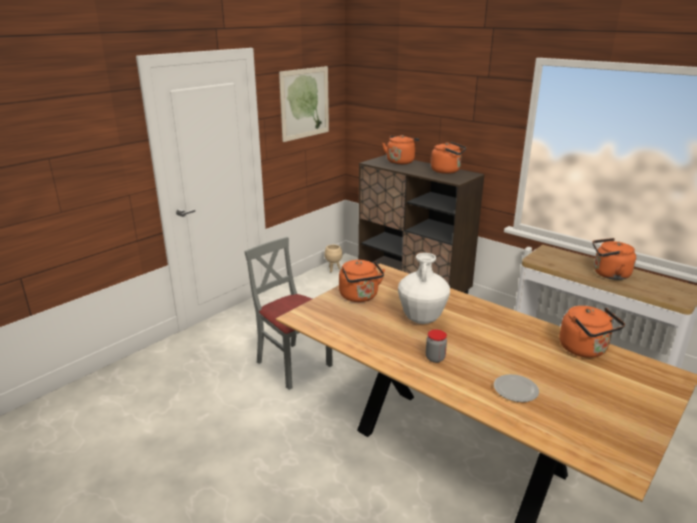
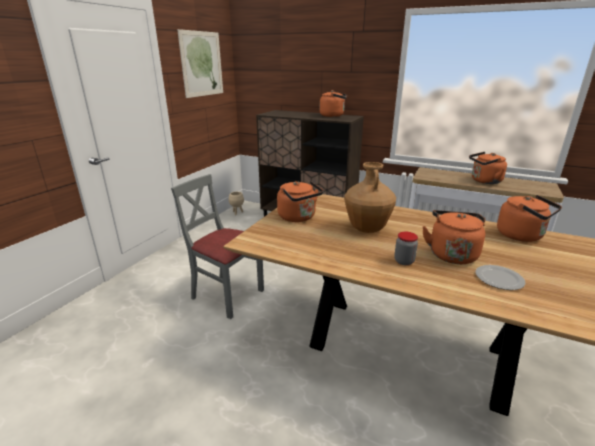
camera: 15 degrees left, 0 degrees up
(400, 161) = (290, 112): orange kettle -> orange kettle (451, 254)
(421, 319) = (367, 229): white vase -> brown vase

